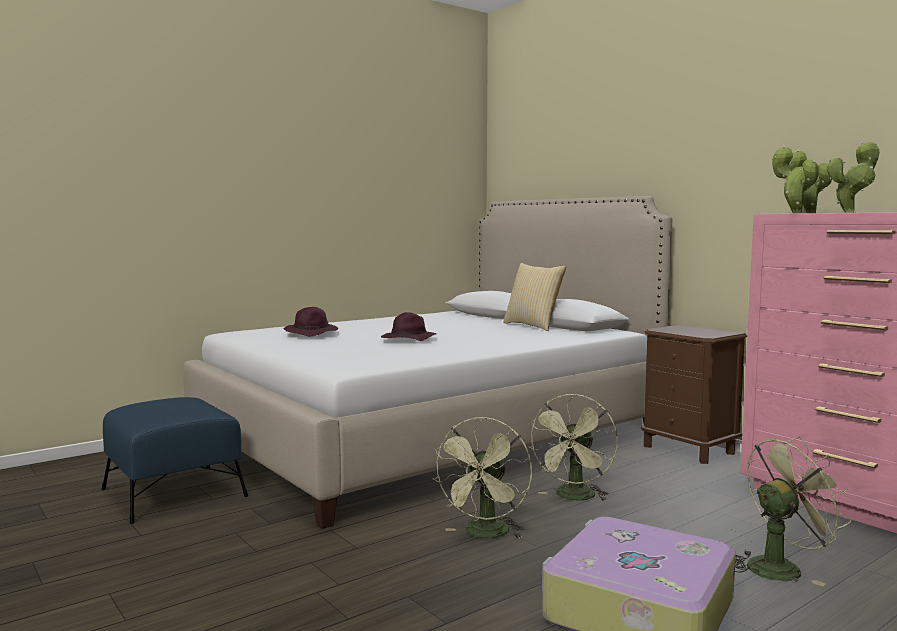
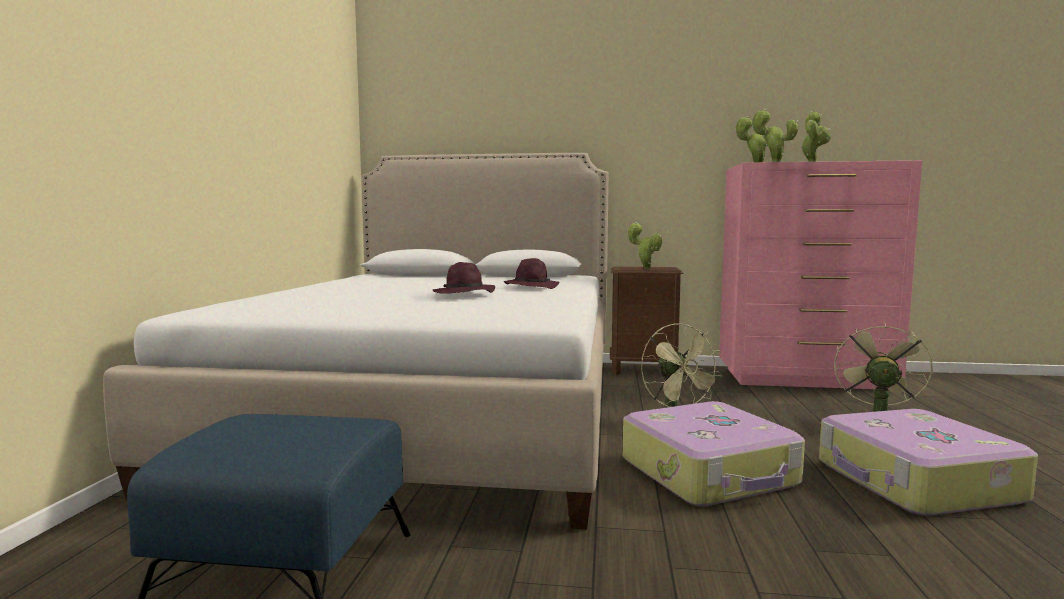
camera: 45 degrees left, 0 degrees up
(312, 332) = (334, 298): purple hat -> purple hat (531, 287)
(485, 534) = (710, 472): green fan -> suitcase
(533, 326) = (502, 277): pillow -> none
(683, 332) = (644, 269): none -> potted plant

